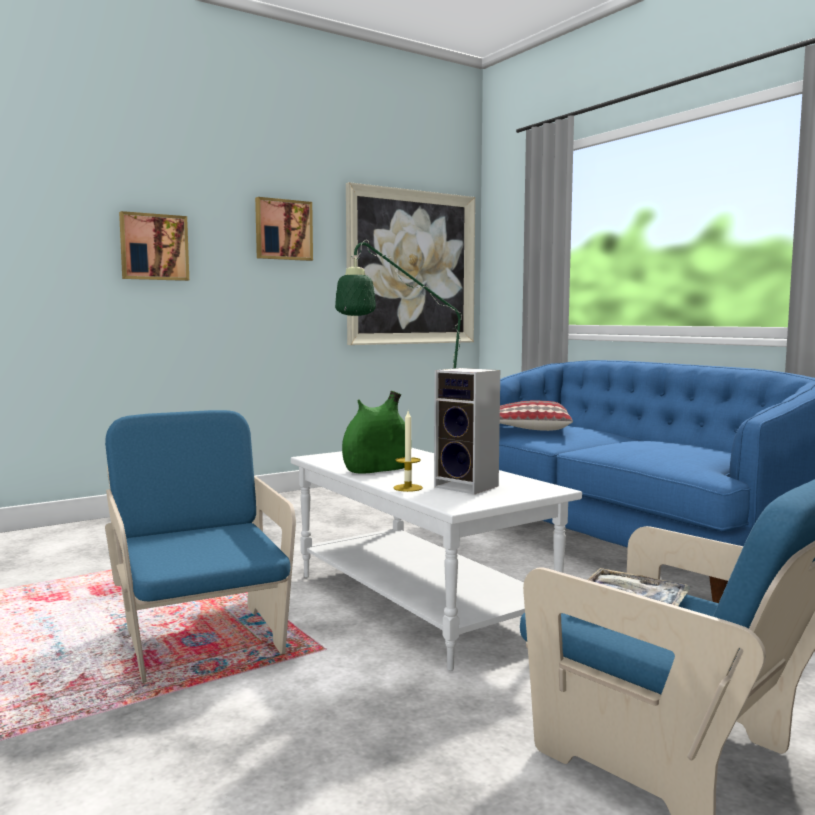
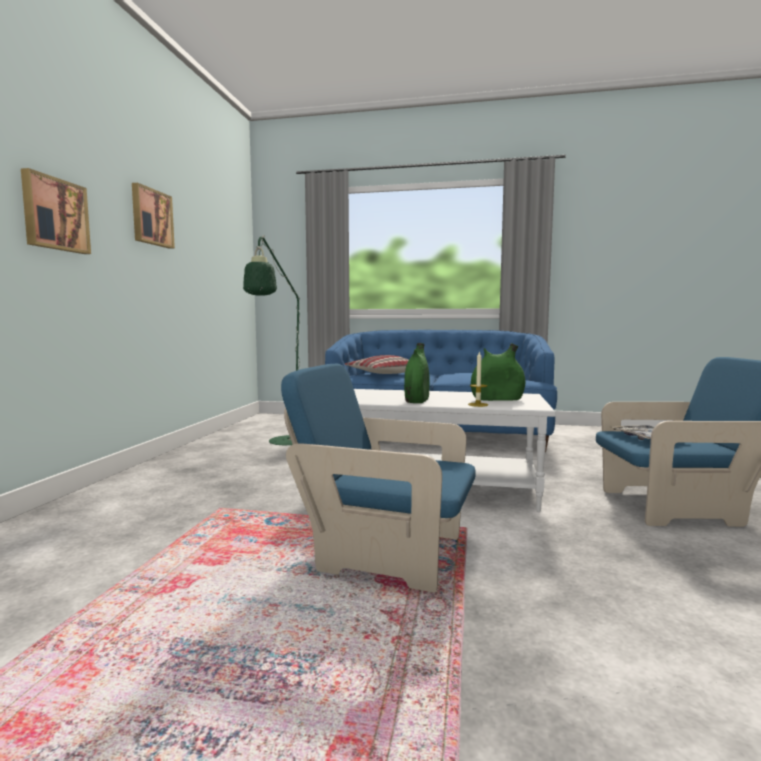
camera: 45 degrees left, 0 degrees up
(411, 268) = (224, 263): picture -> none
(469, 486) = (497, 399): speaker -> green vase

